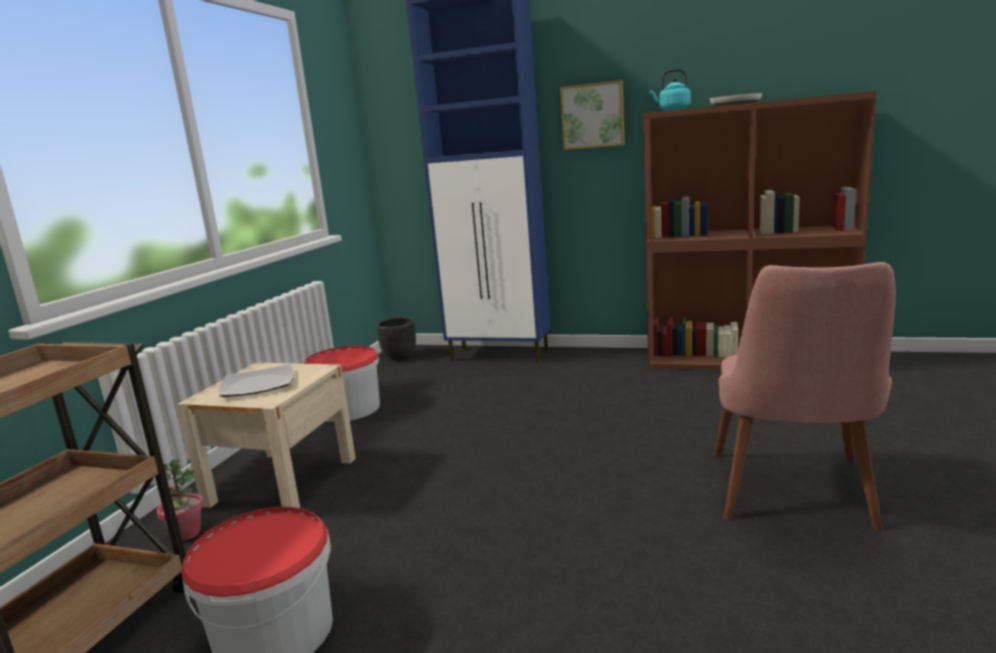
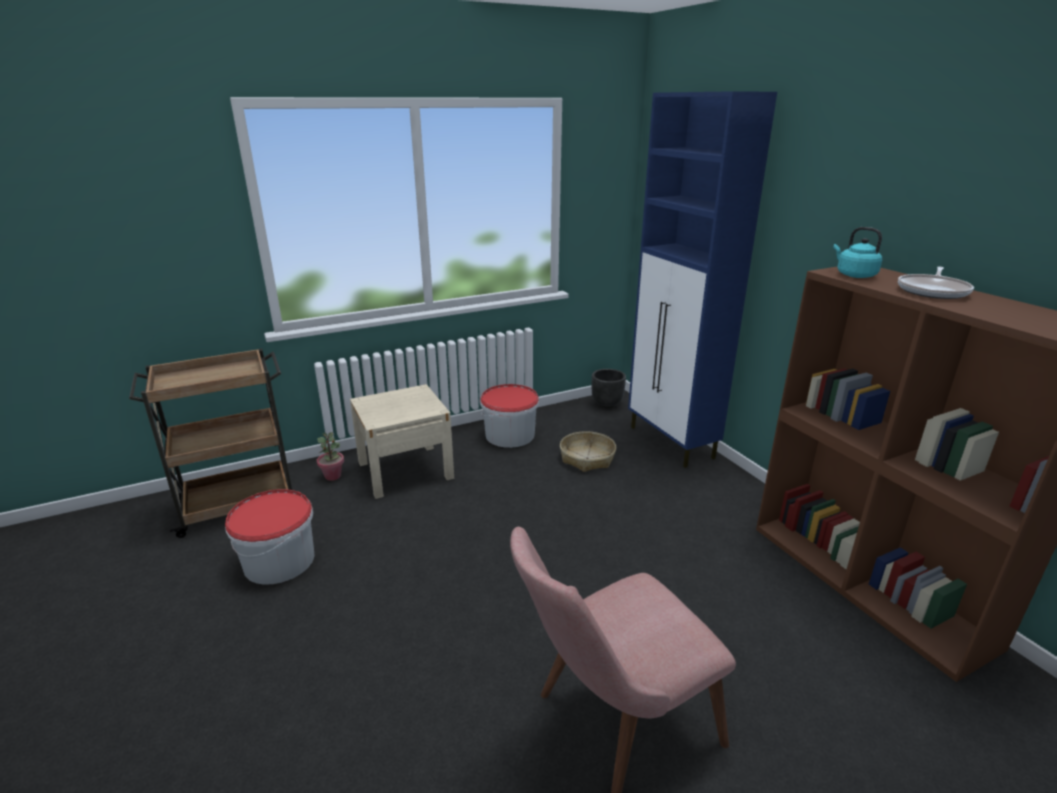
camera: 45 degrees right, 10 degrees up
(257, 384) = (393, 405): plate -> none
(455, 390) = (587, 458): none -> basket
(593, 116) = (810, 245): picture -> none

